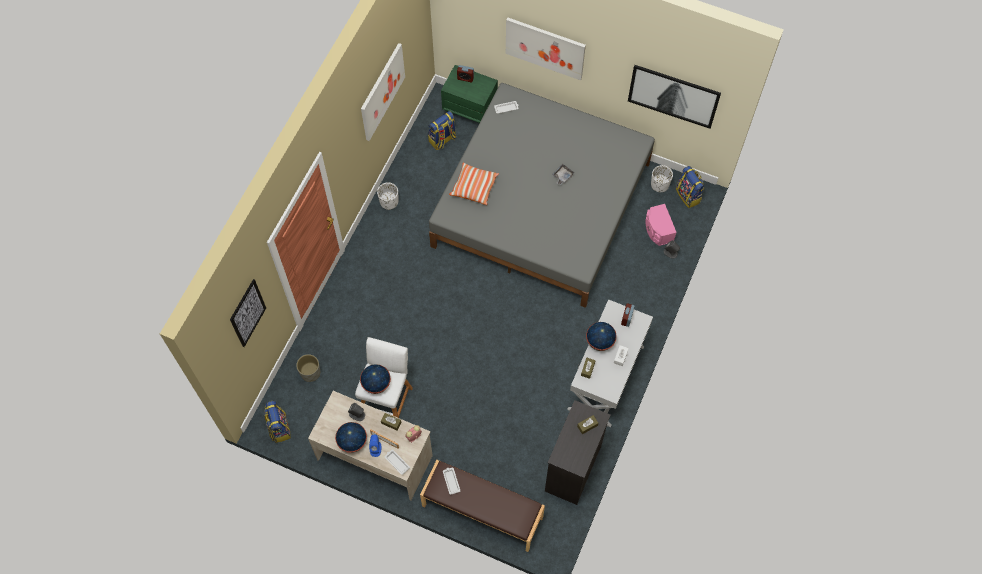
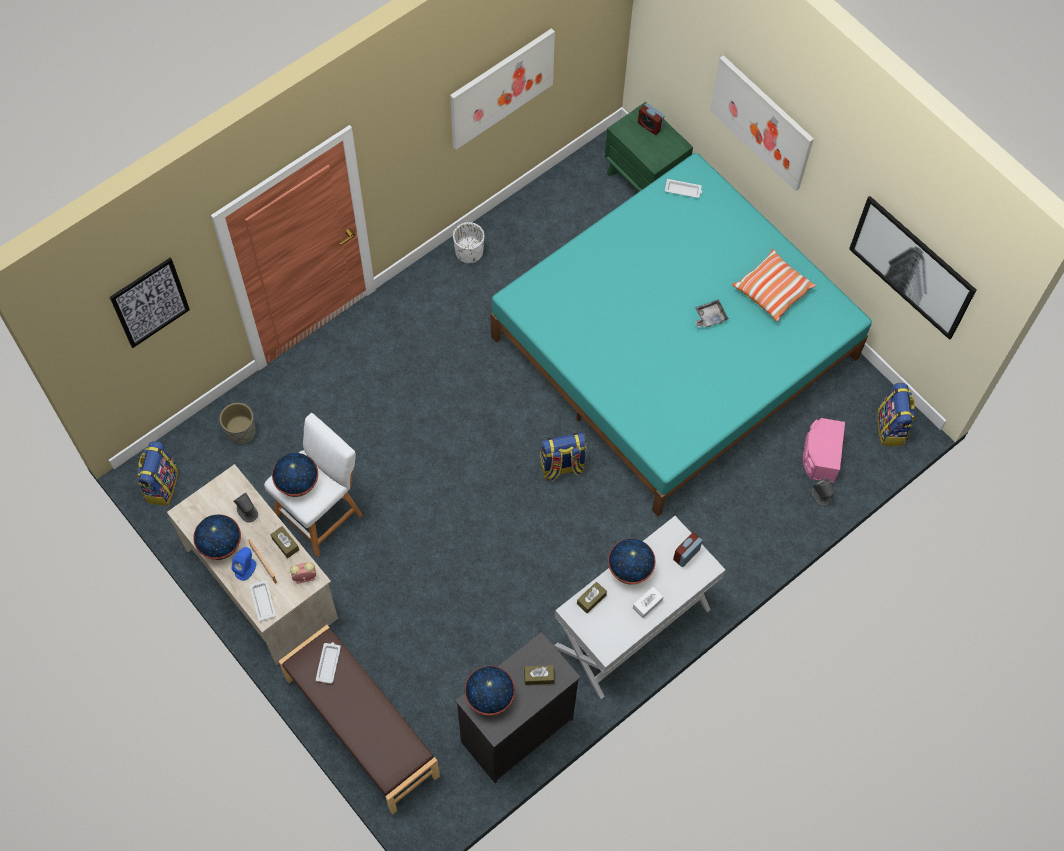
camera: 25 degrees right, 0 degrees up
(442, 140) = (586, 201): backpack -> backpack (562, 467)
(474, 187) = (578, 278): pillow -> pillow (772, 290)
(542, 205) = (674, 348): grey bed -> turquoise bed
(566, 451) = (489, 697): none -> globe
(660, 185) = (857, 394): white planter -> none

